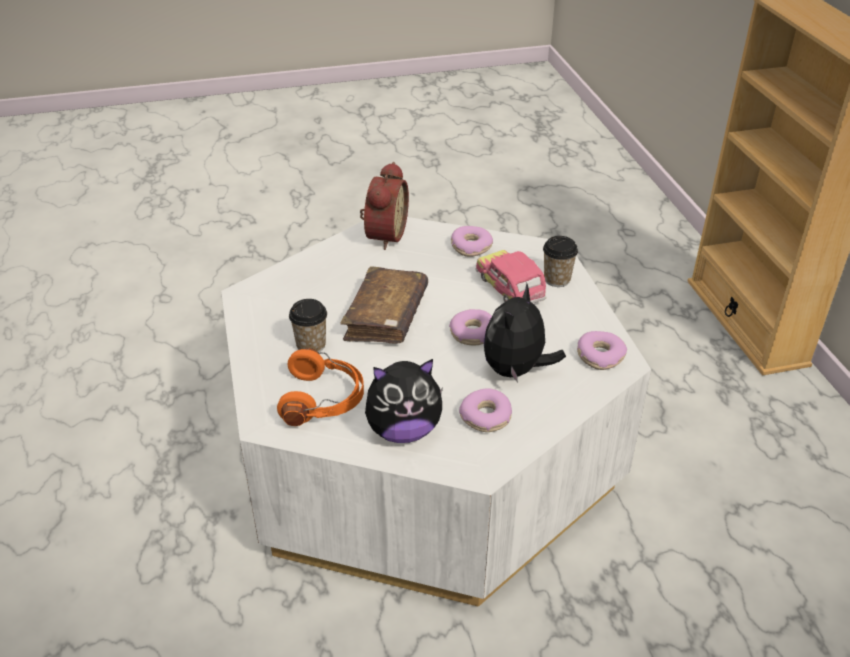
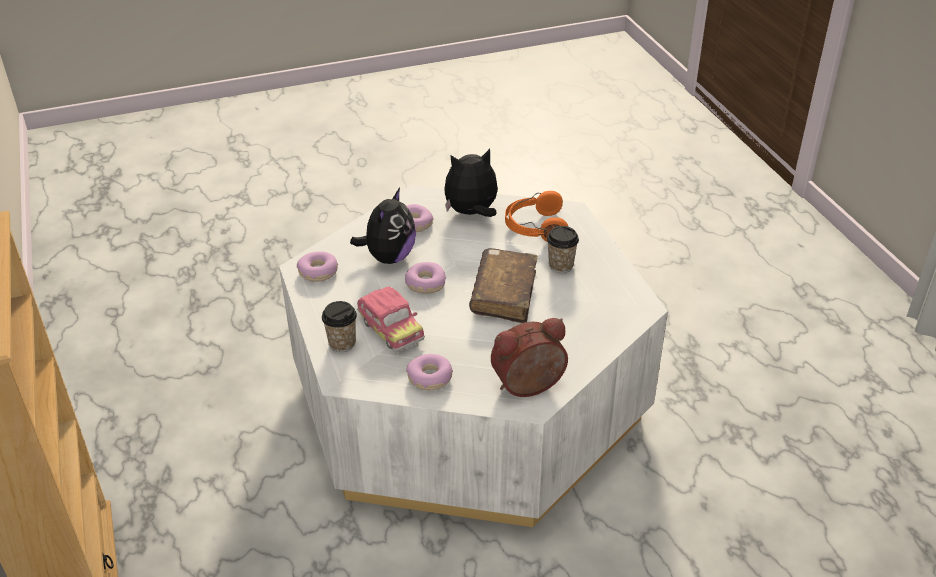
camera: 175 degrees right, 0 degrees up
(383, 235) = (530, 388): alarm clock -> alarm clock turned 60 degrees clockwise

